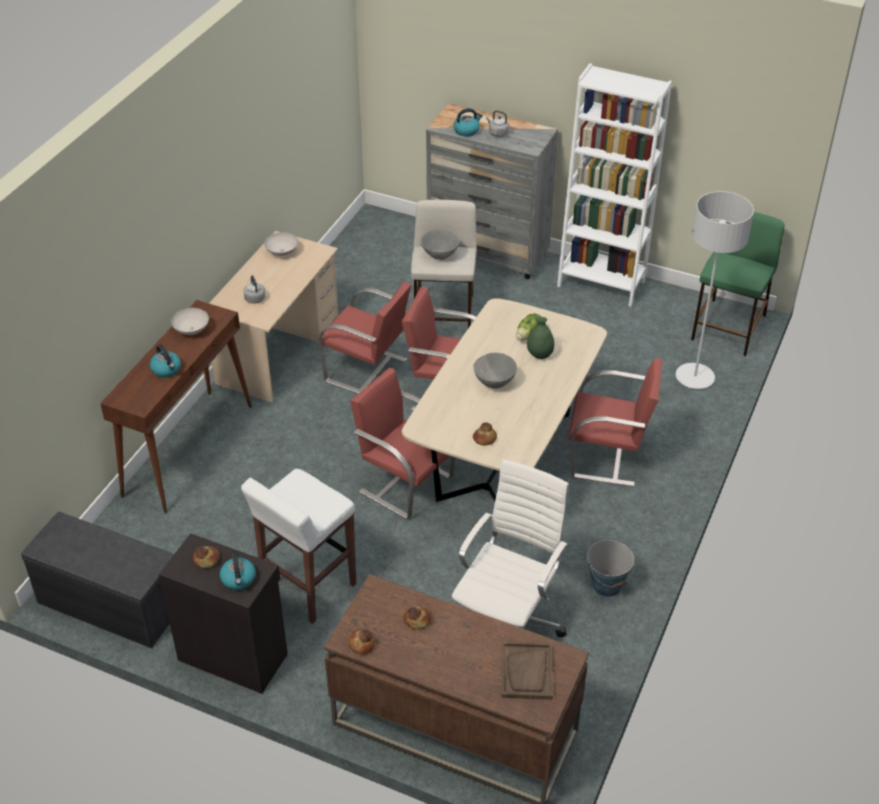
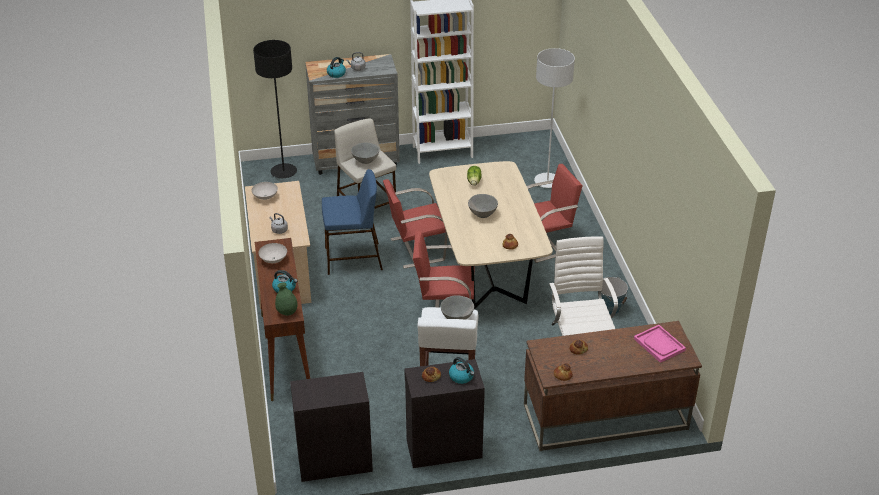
camera: 35 degrees left, 5 degrees down
(109, 603) = (334, 461): grey bench -> black cabinet
(317, 502) = (457, 318): none -> grey bowl
(367, 371) = (352, 259): red chair -> blue stool
(397, 234) = (283, 172): none -> black floor lamp
(527, 672) = (659, 344): brown tray -> pink tray
(540, 355) = (491, 189): green vase -> green vase (287, 312)
(728, 328) = (539, 147): green stool -> none

